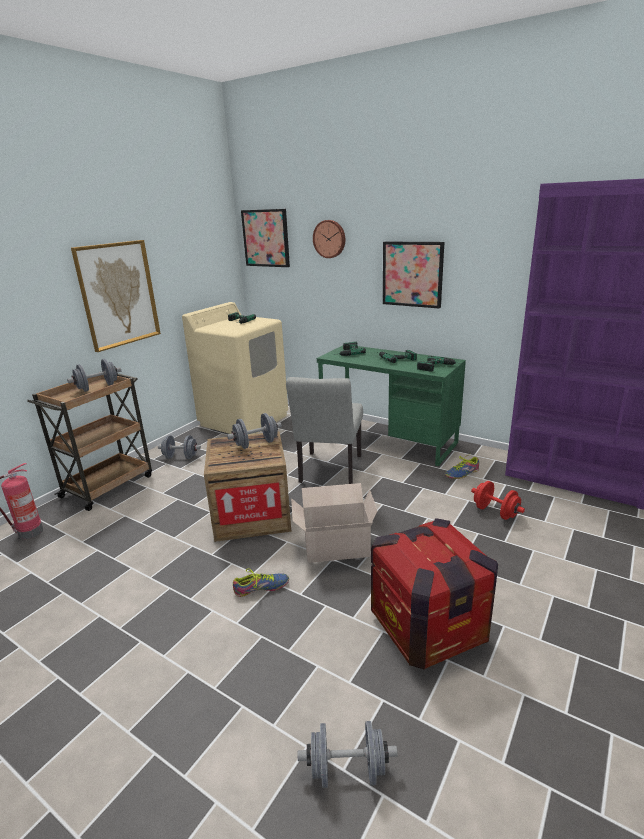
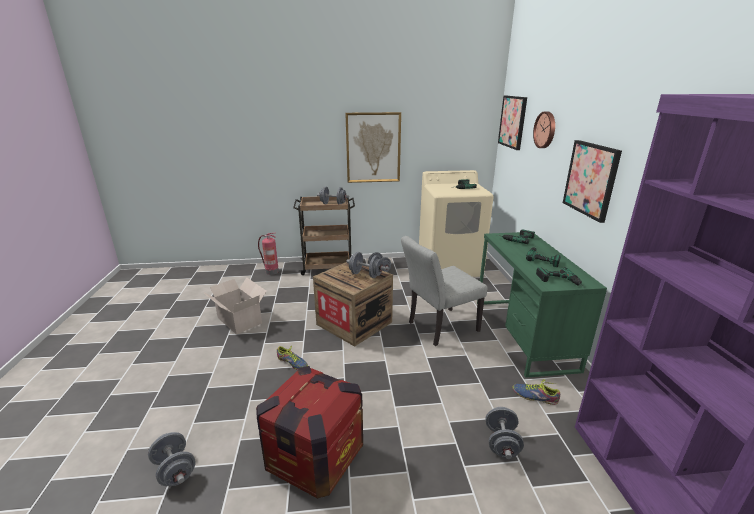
camera: 50 degrees right, 0 degrees up
(334, 546) = (358, 372): cardboard box -> cardboard box (239, 319)
(495, 512) = (501, 443): red dumbbell -> grey dumbbell

